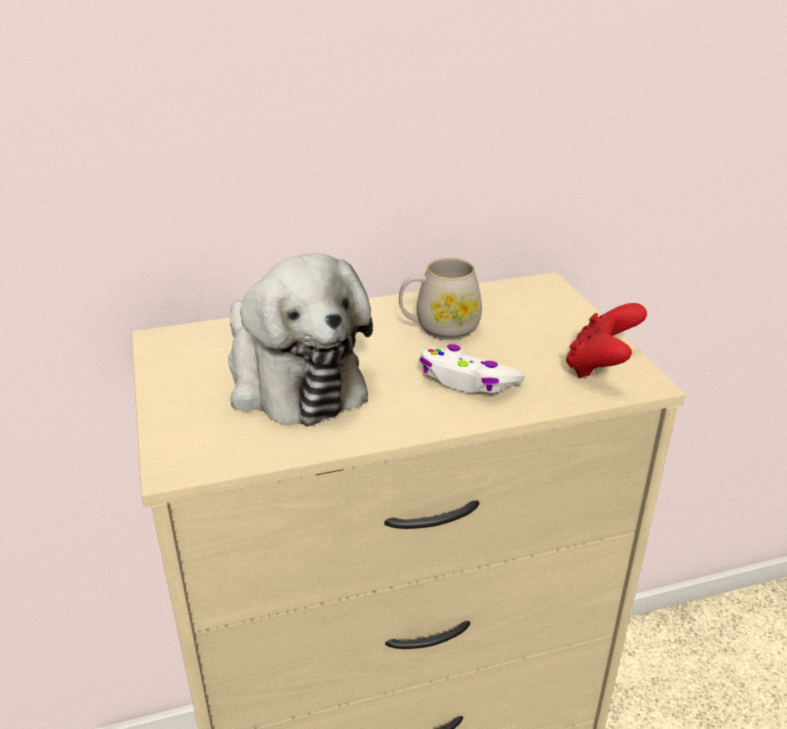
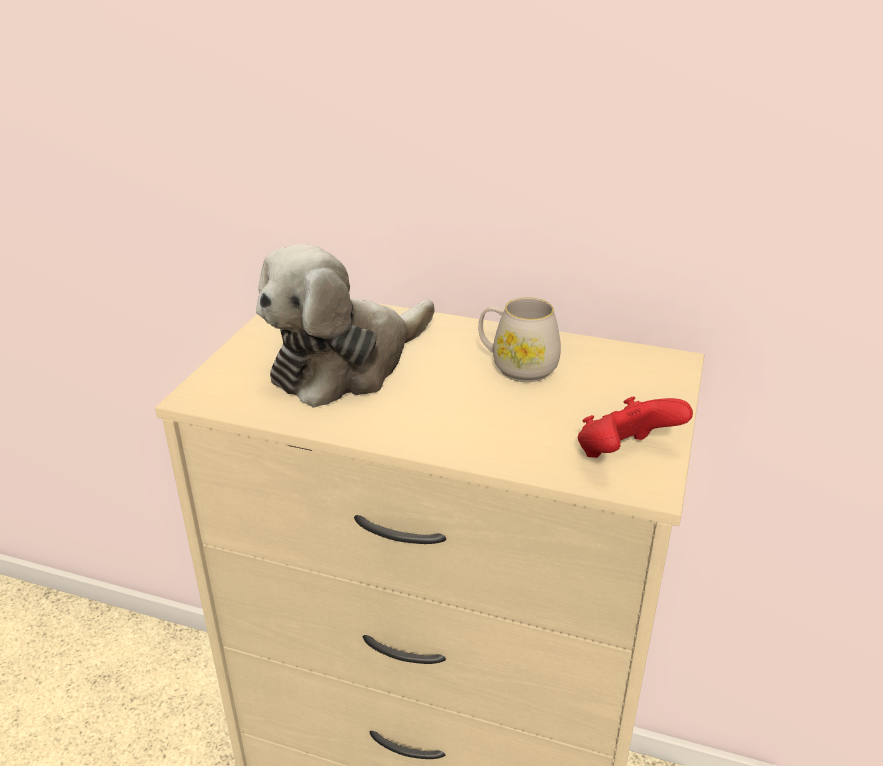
camera: 35 degrees right, 0 degrees up
(291, 379) = (346, 365): plush toy -> plush toy turned 45 degrees clockwise
(467, 381) = (482, 419): white game controller -> none

